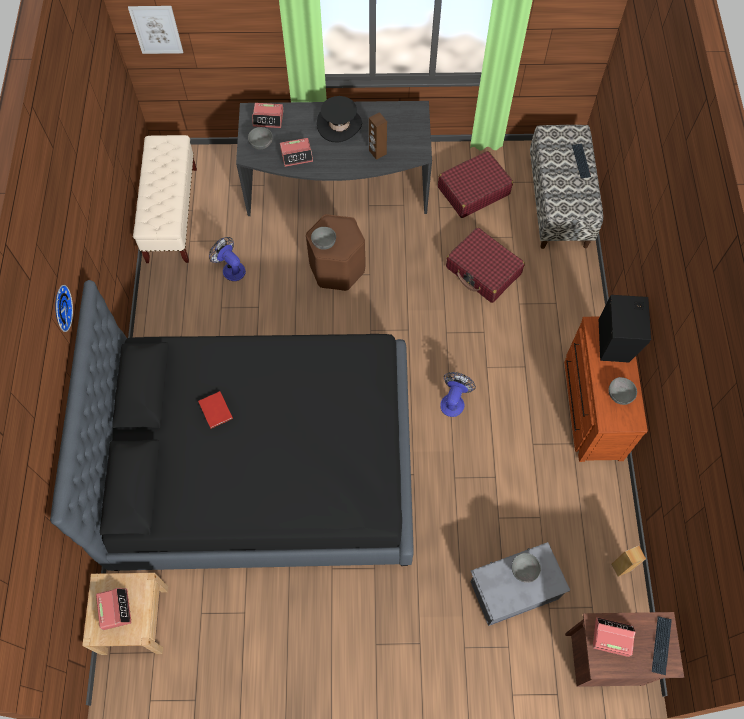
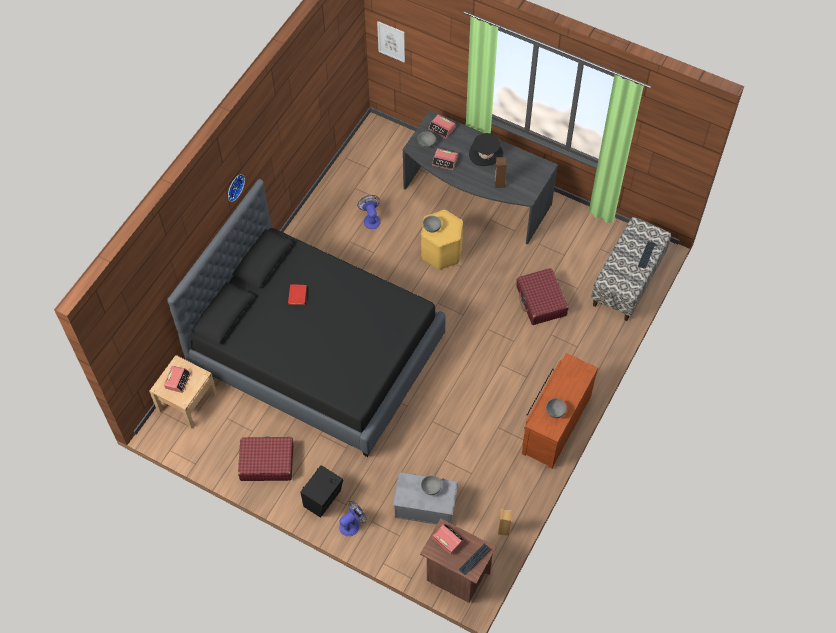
camera: 30 degrees right, 5 degrees down
(172, 214) = (354, 165): beige bench -> none
(337, 269) = (441, 252): brown stool -> yellow stool
(453, 401) = (463, 374): fan -> fan (352, 524)
(473, 191) = (571, 243): red suitcase -> red suitcase (266, 462)
(616, 340) = (578, 378): black speaker -> black speaker (324, 499)

